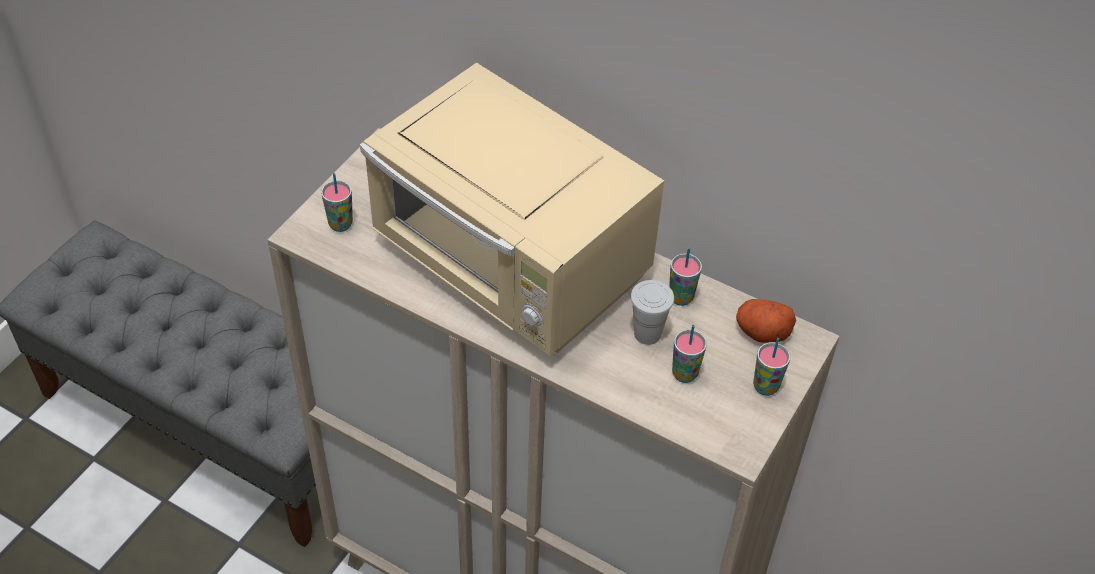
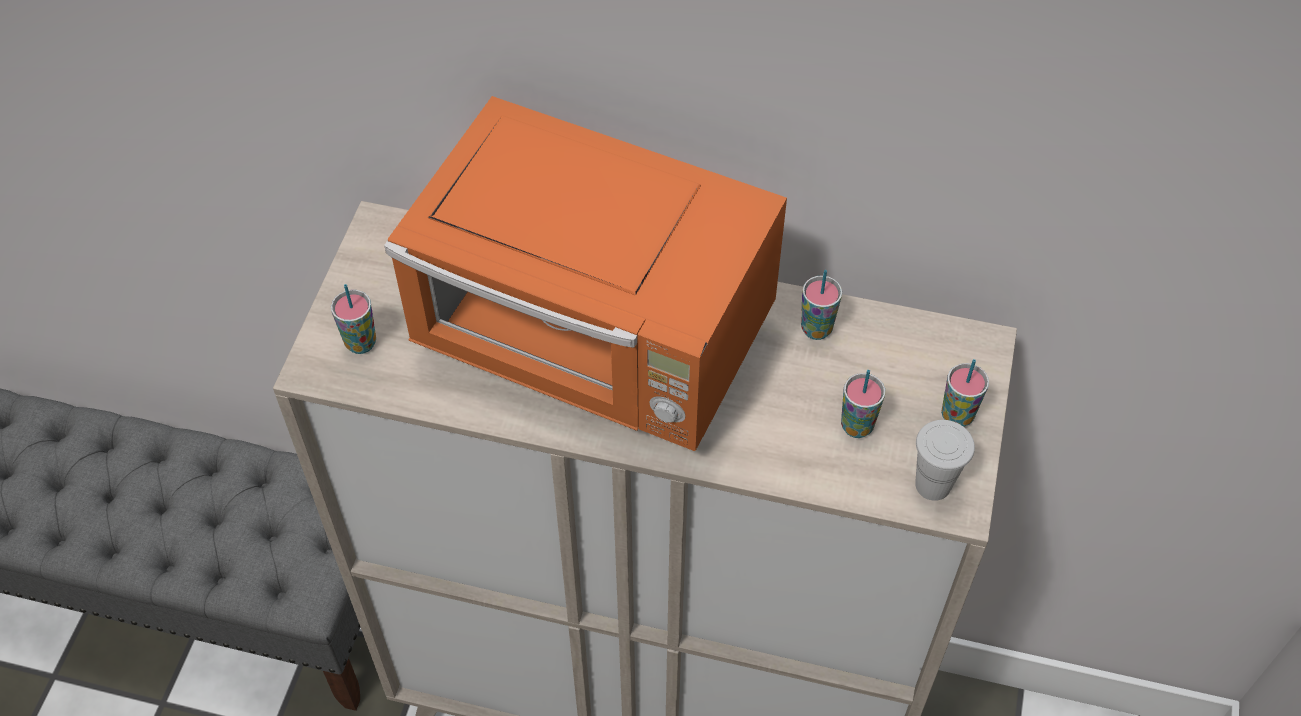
camera: 15 degrees left, 5 degrees up
(511, 266) = (597, 343): beige microwave -> orange microwave
(647, 334) = (794, 387): white cup -> white cup (933, 485)
(762, 331) = (927, 347): potato -> none

